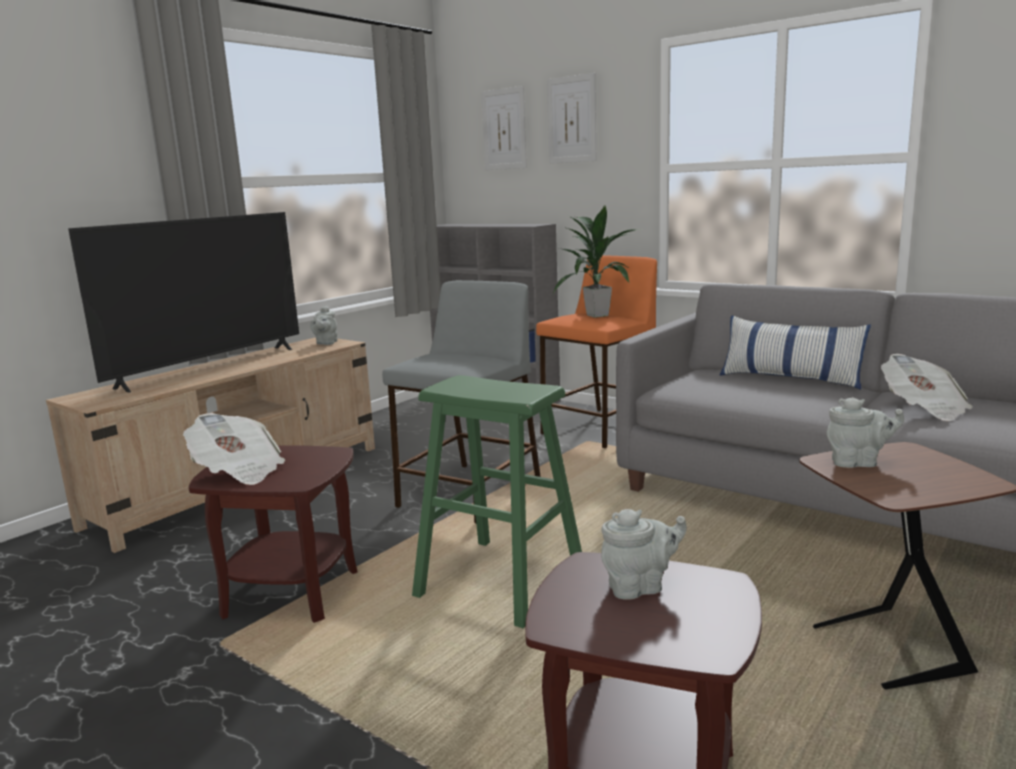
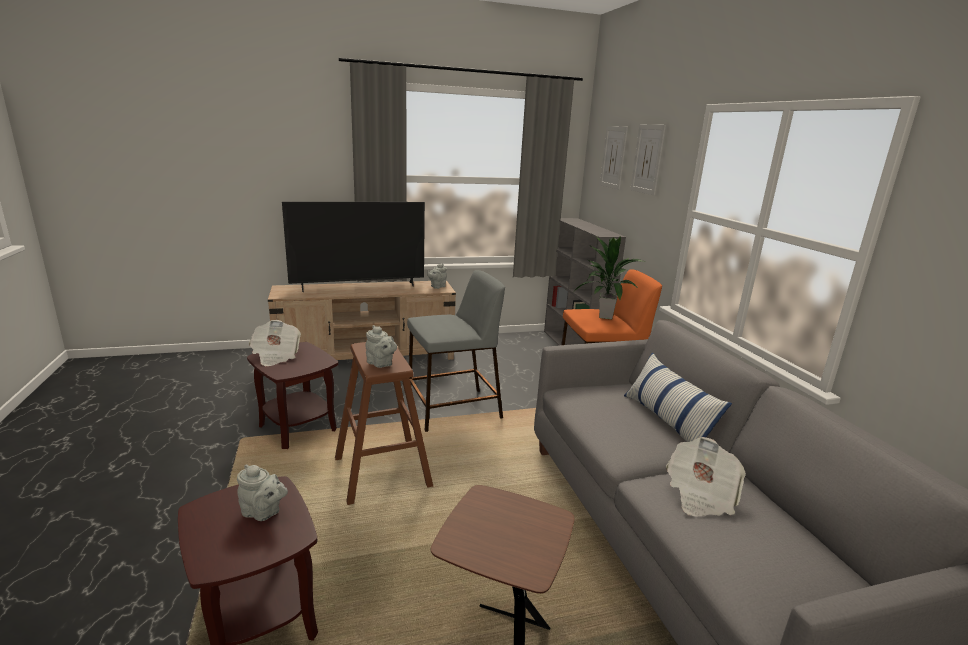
camera: 35 degrees right, 5 degrees up
(500, 581) = (382, 472): green stool -> brown stool
(858, 463) = (496, 508): grey teapot -> grey teapot (381, 364)

